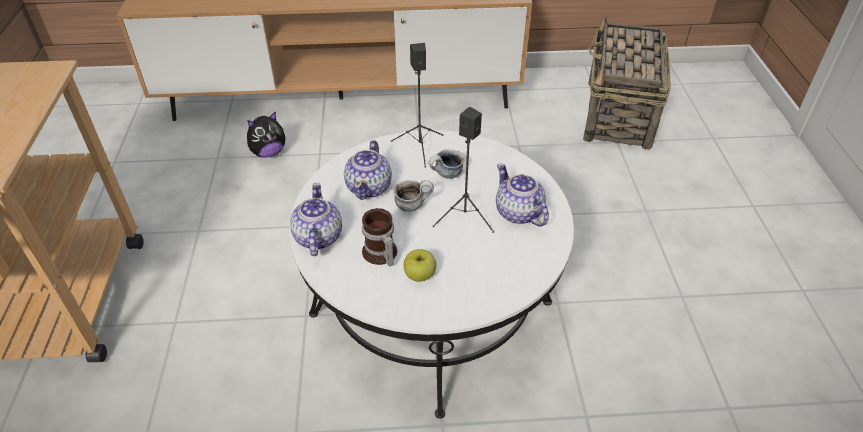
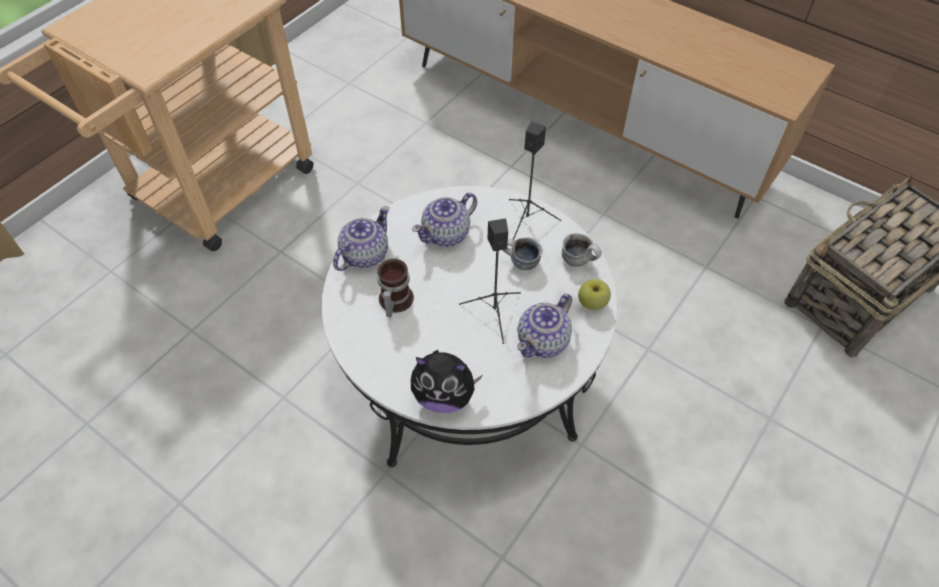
camera: 40 degrees right, 10 degrees up
(268, 153) = (470, 141): plush toy -> plush toy (444, 396)
(413, 205) = (465, 273): mug -> mug (580, 260)
(420, 275) = (405, 340): apple -> apple (592, 303)
(518, 213) = (544, 341): teapot -> teapot turned 150 degrees counterclockwise

